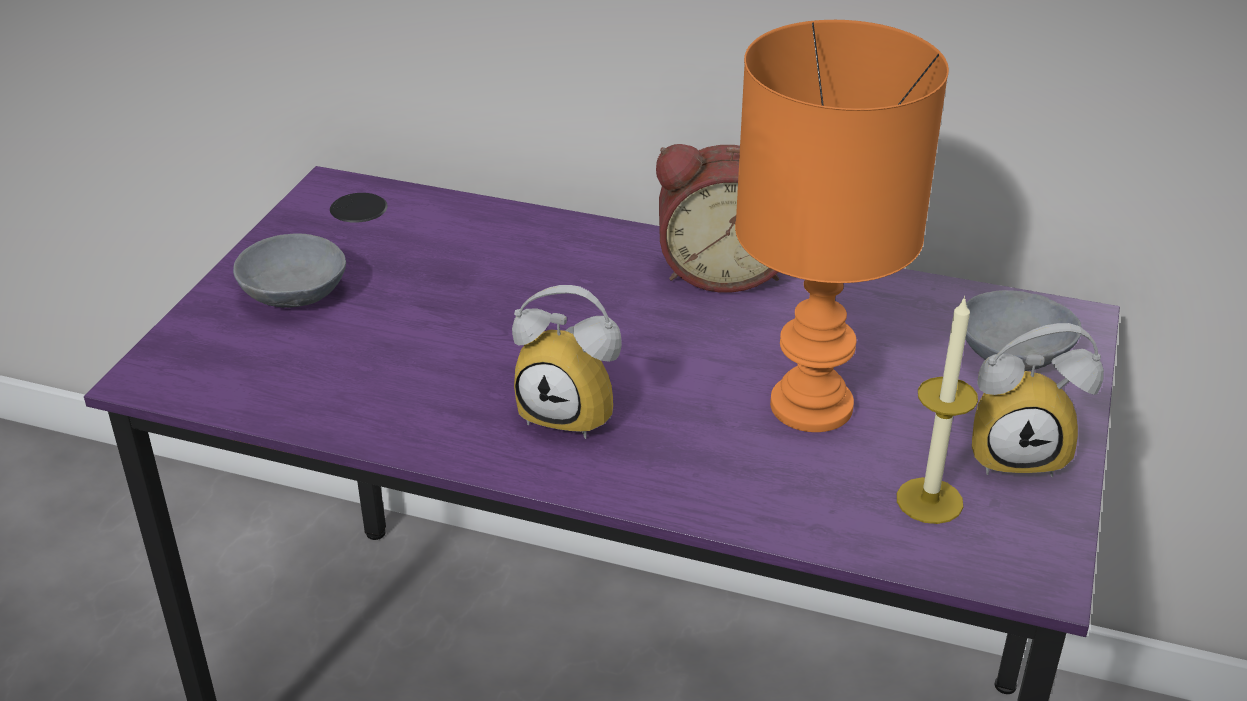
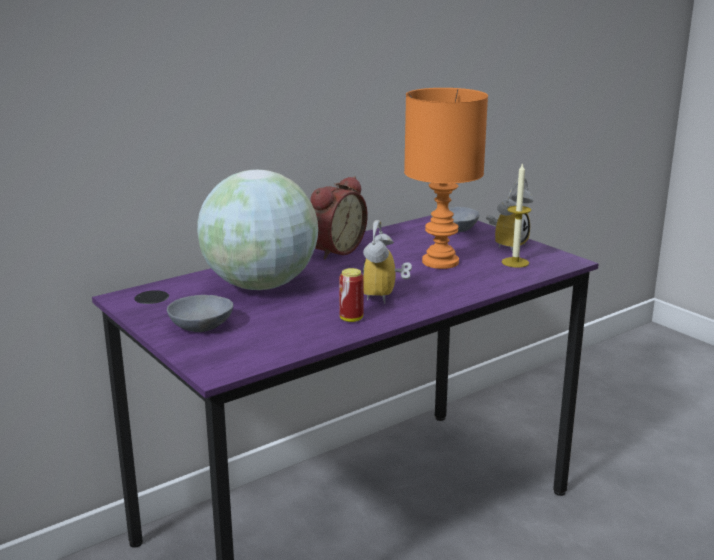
camera: 55 degrees left, 15 degrees down
(442, 416) = (351, 319): none -> can
(491, 272) = (260, 285): none -> globe
(574, 411) = (386, 296): alarm clock -> alarm clock turned 135 degrees clockwise

